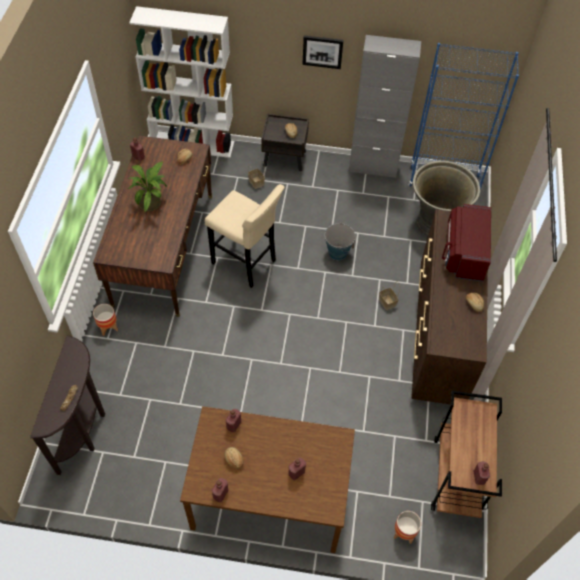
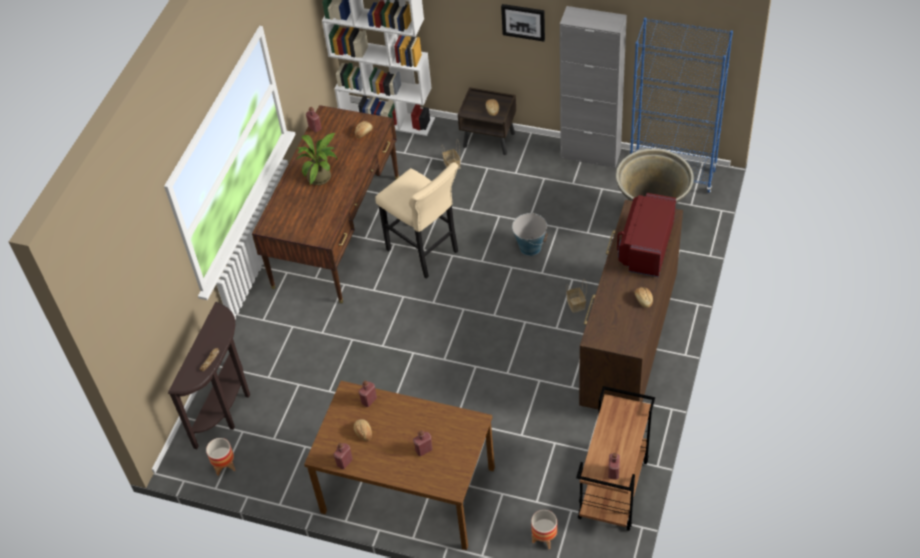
camera: 15 degrees right, 5 degrees down
(108, 327) = (265, 308): planter -> planter (224, 465)

